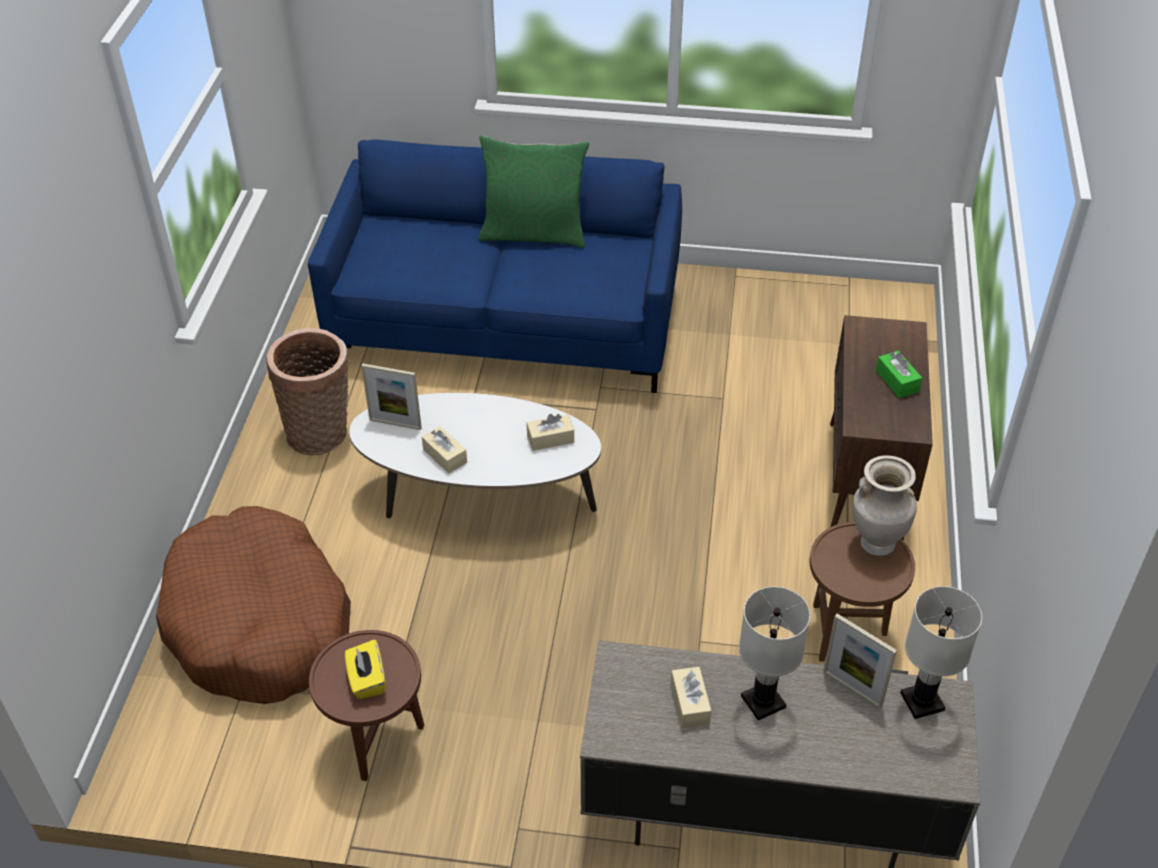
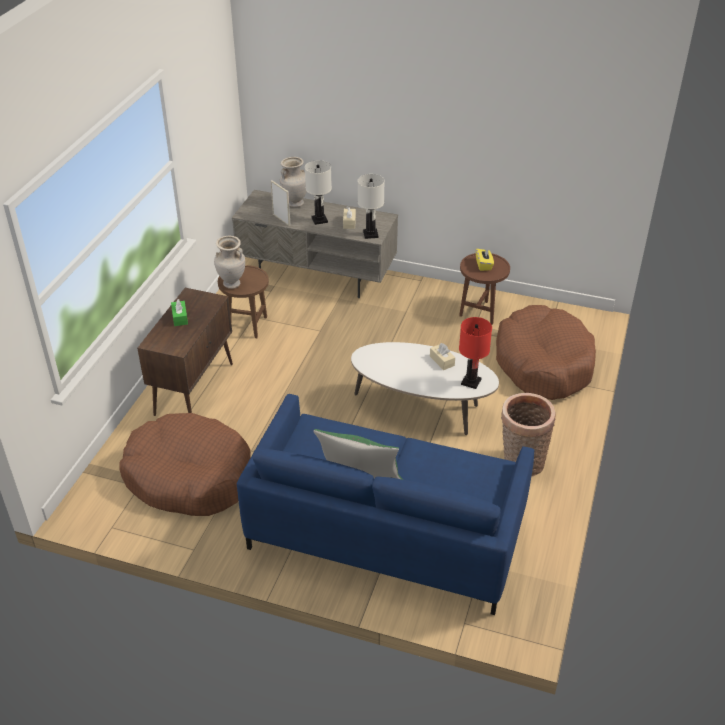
camera: 170 degrees left, 5 degrees down
(395, 424) = (470, 382): picture frame -> red table lamp
(550, 439) = (379, 362): beige tissue box -> none
(791, 353) = (189, 476): none -> brown dog bed
(847, 757) = (295, 203): none -> beige vase
(922, 701) = (256, 214): white table lamp -> white table lamp (370, 234)

